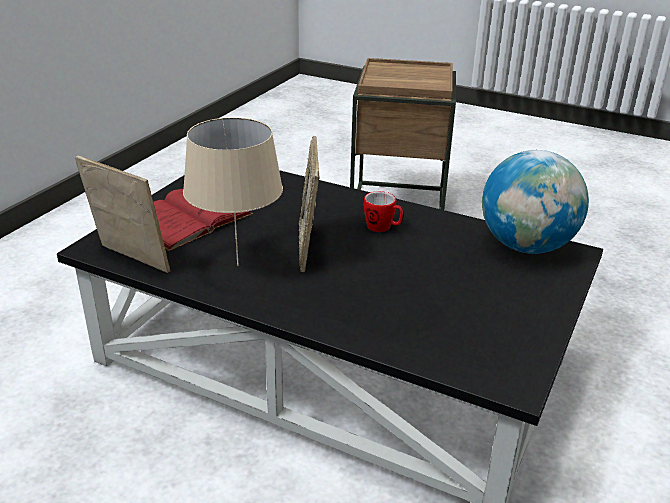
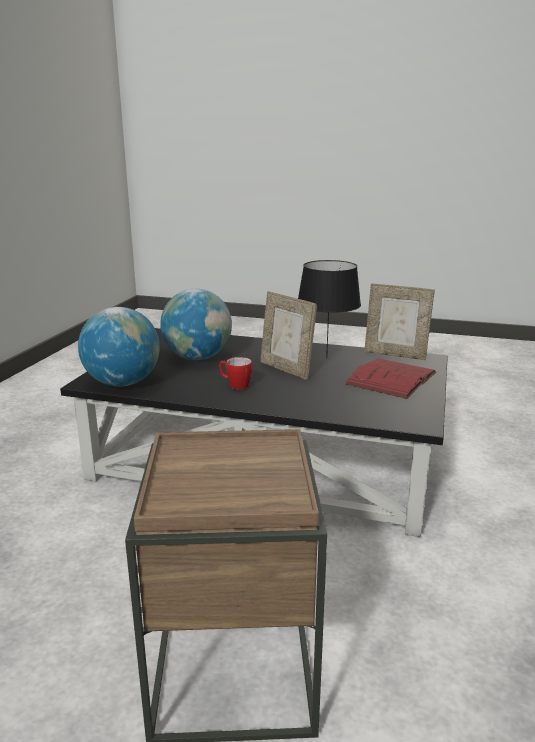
camera: 170 degrees right, 10 degrees down
(239, 265) = (326, 358): beige table lamp -> black table lamp
(308, 248) = (286, 369): picture frame -> picture frame turned 150 degrees clockwise
(432, 288) = (198, 358): none -> globe

